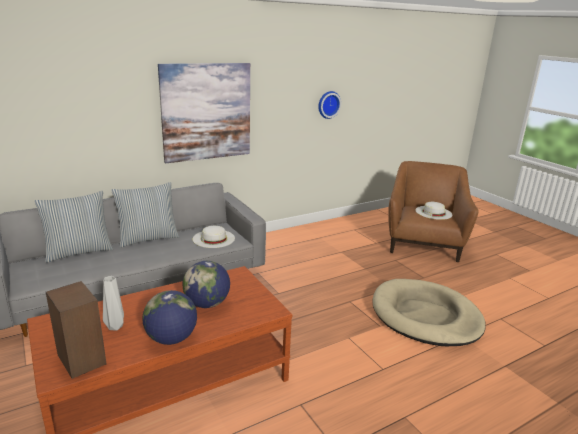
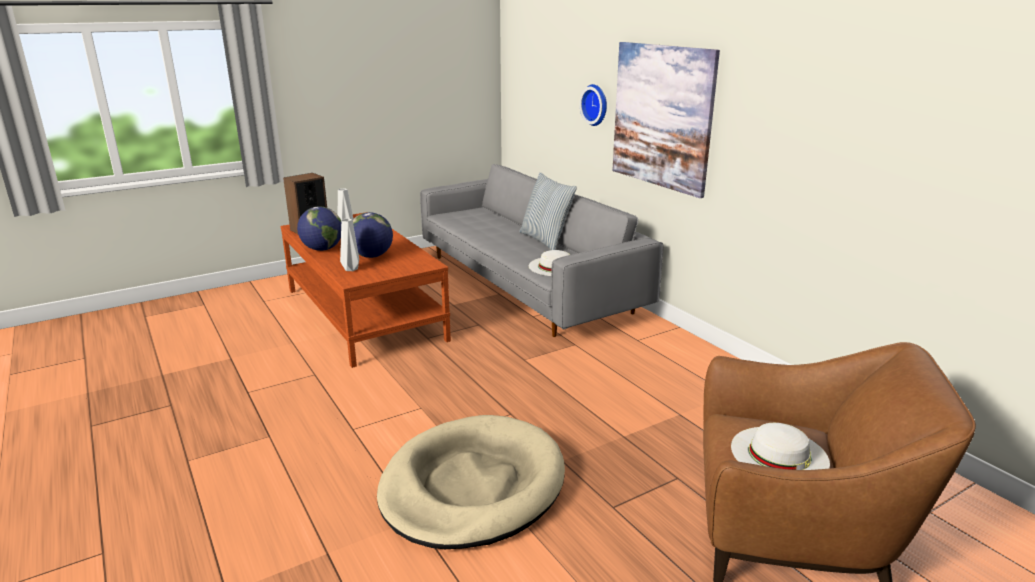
camera: 90 degrees right, 0 degrees up
(79, 252) = (507, 221): pillow -> none
(243, 313) = (351, 269): none -> grey vase
(328, 104) = (856, 155): wall clock -> wall clock (596, 105)

